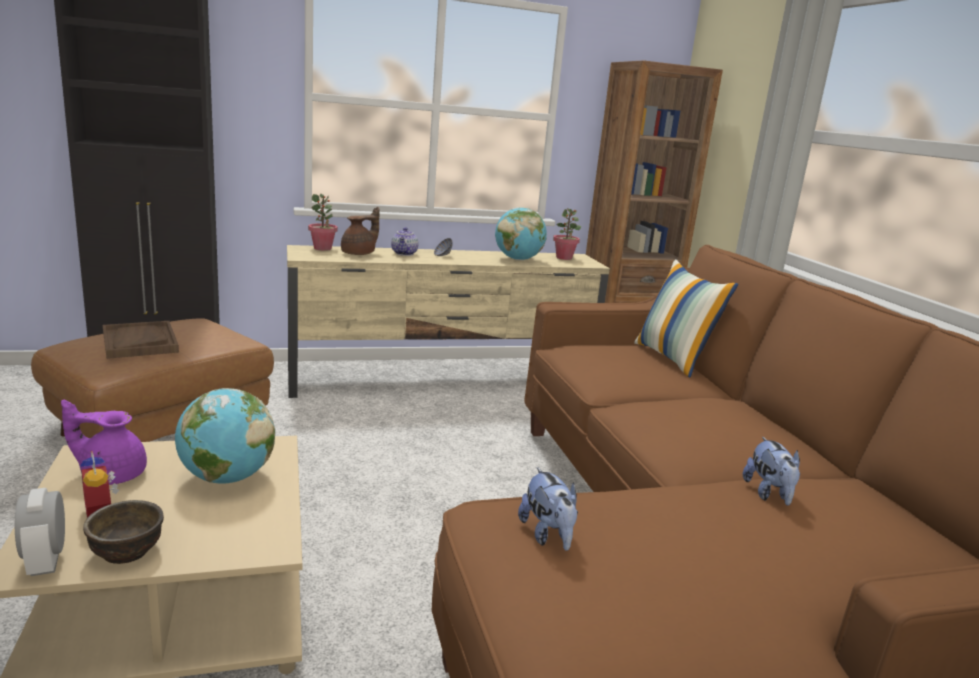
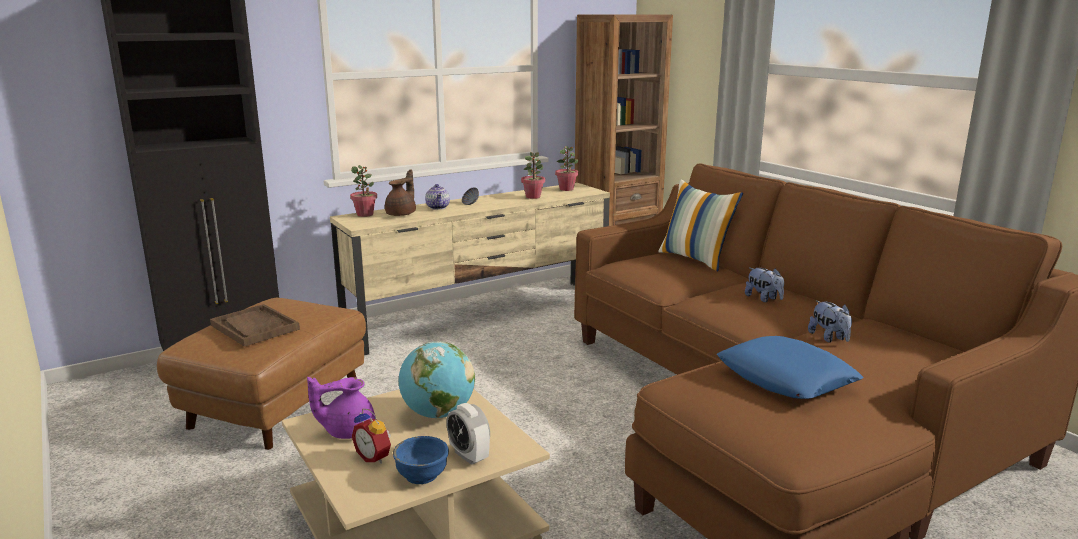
camera: 15 degrees left, 0 degrees up
(46, 561) = (372, 494): alarm clock -> alarm clock (469, 455)
(126, 551) = (421, 475): brown bowl -> blue bowl
(518, 259) = (533, 197): globe -> potted plant
(548, 535) = (722, 390): plush toy -> plush toy (763, 299)
(656, 538) = (786, 378): none -> blue pillow

